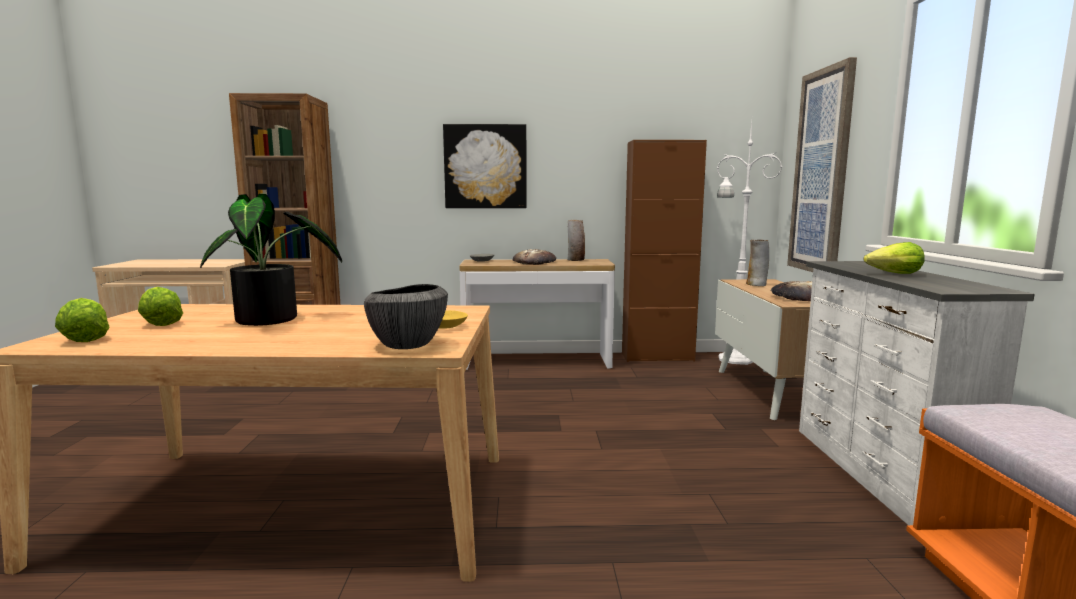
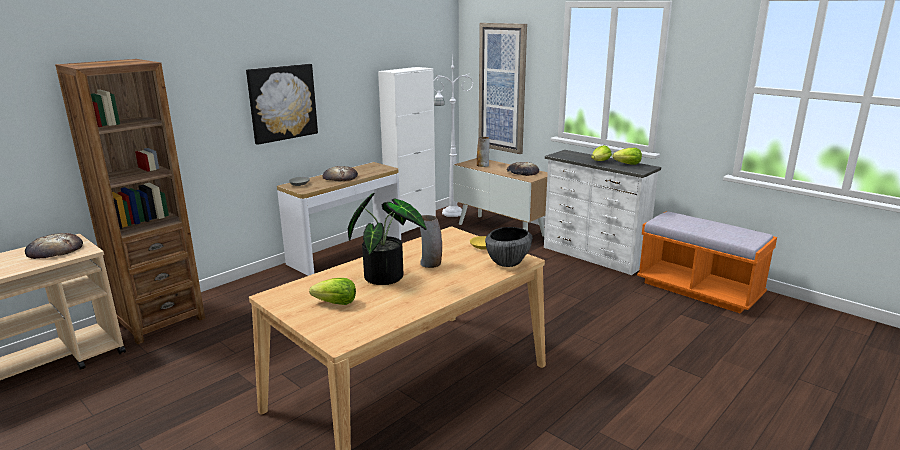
camera: 45 degrees left, 10 degrees up
(85, 339) = (346, 327): lettuce -> lettuce (628, 164)
(213, 262) = (54, 250): none -> bread
(575, 260) = (359, 168): vase -> vase (431, 264)
(657, 357) = (411, 225): brown cabinet -> white cabinet

